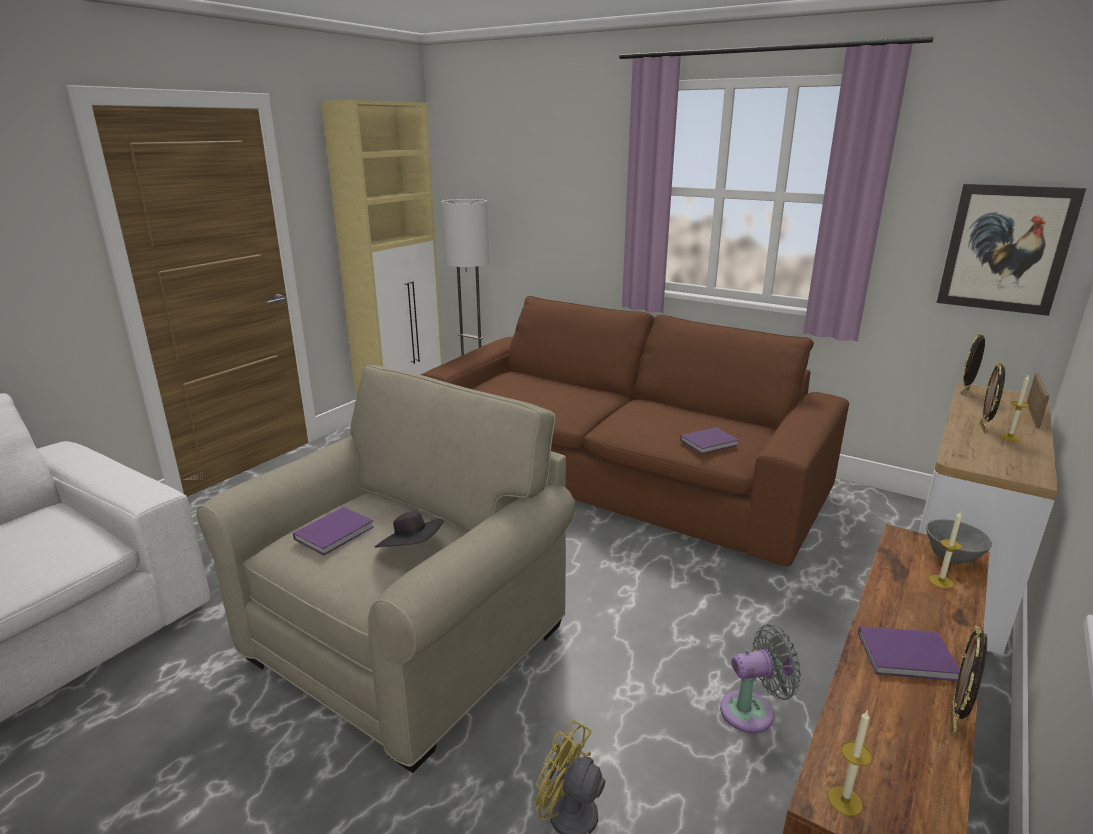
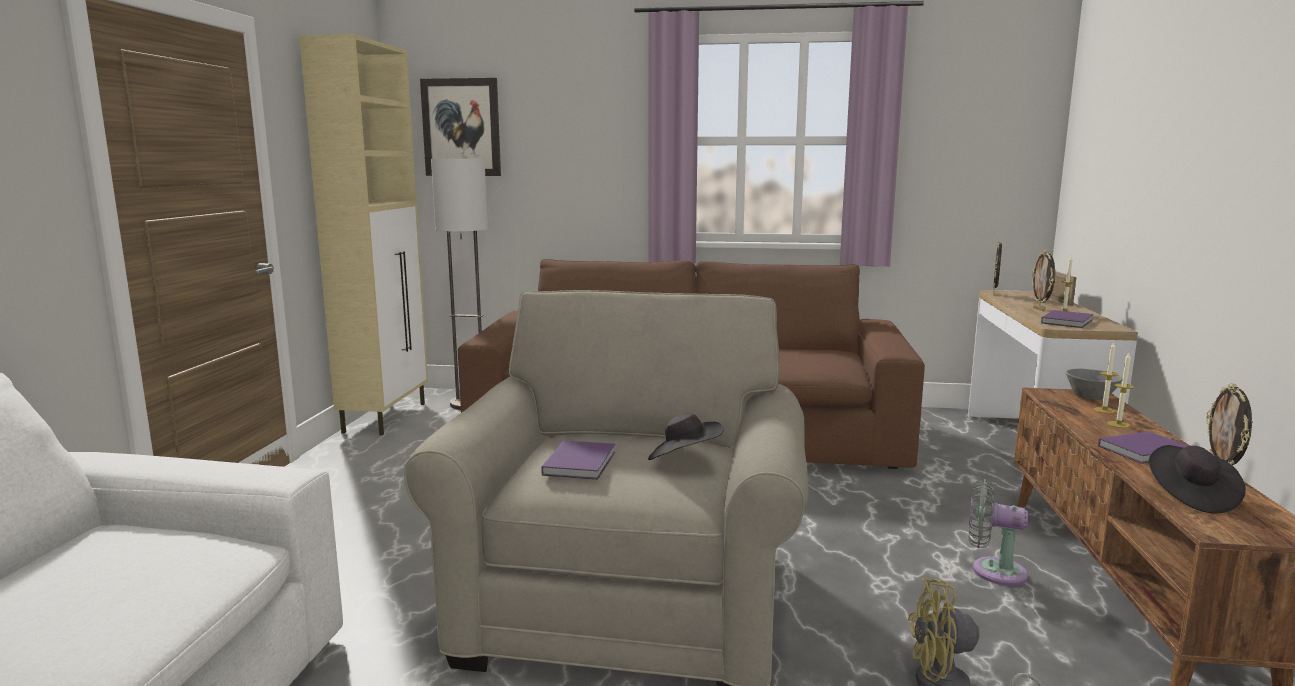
camera: 25 degrees left, 10 degrees down
(710, 442) = (816, 363): purple book -> purple book (1068, 321)
(752, 711) = (993, 571): grey fan -> grey fan turned 120 degrees counterclockwise
(845, 801) = (1224, 527): candle -> candle (1118, 424)
(867, 741) = (1190, 496): none -> black hat
(1006, 249) = (994, 173): picture -> picture (461, 127)

